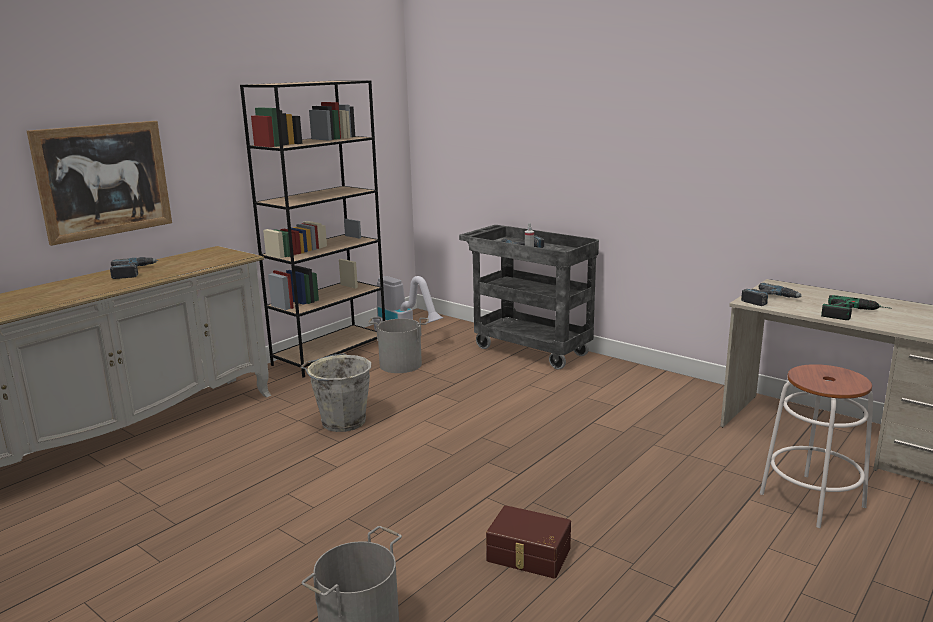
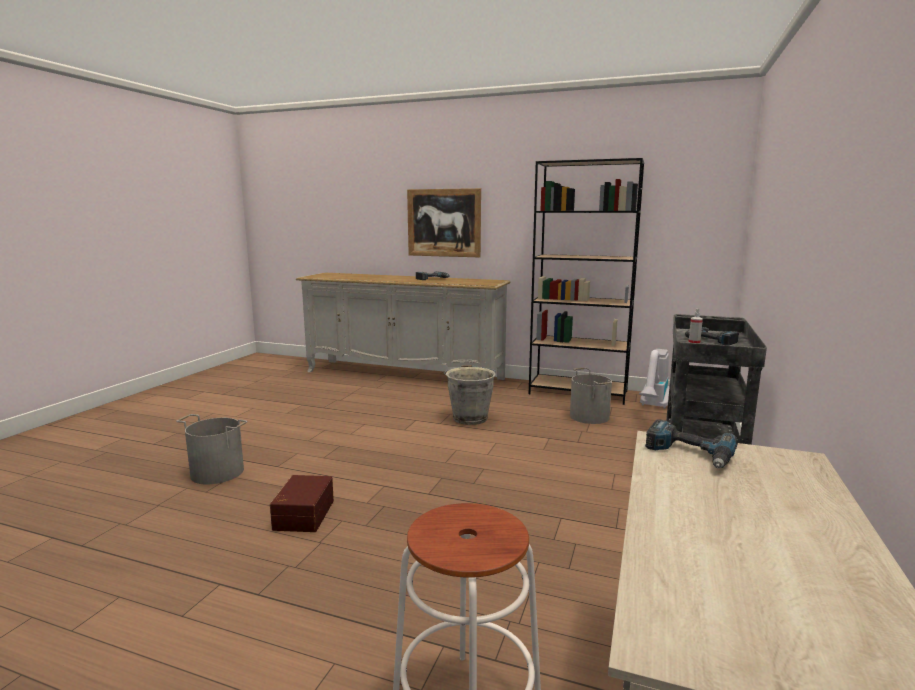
camera: 70 degrees right, 5 degrees down
(856, 314) = (703, 522): power drill -> none

